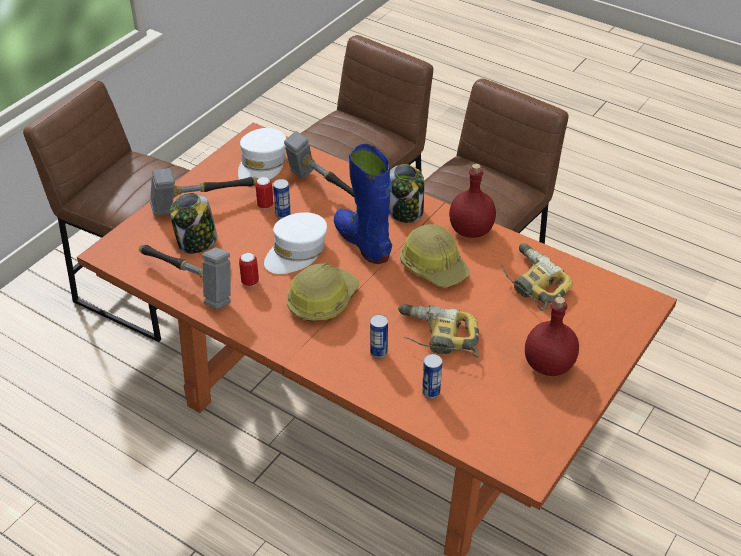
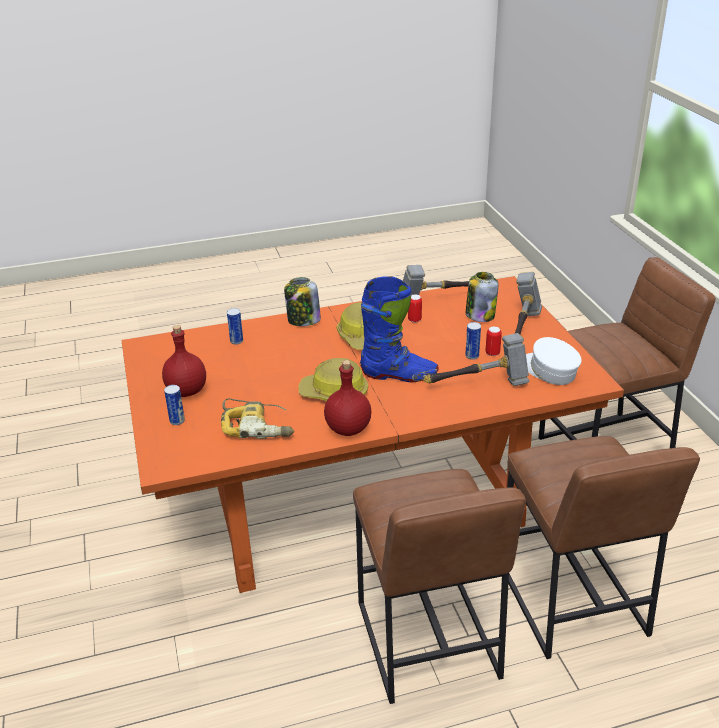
camera: 130 degrees right, 10 degrees down
(296, 252) = (423, 346): white cap -> none
(378, 352) = (291, 338): can -> can (177, 421)
(405, 211) = (410, 409): jar -> jar (303, 320)
(437, 337) = (271, 362): power drill -> none

